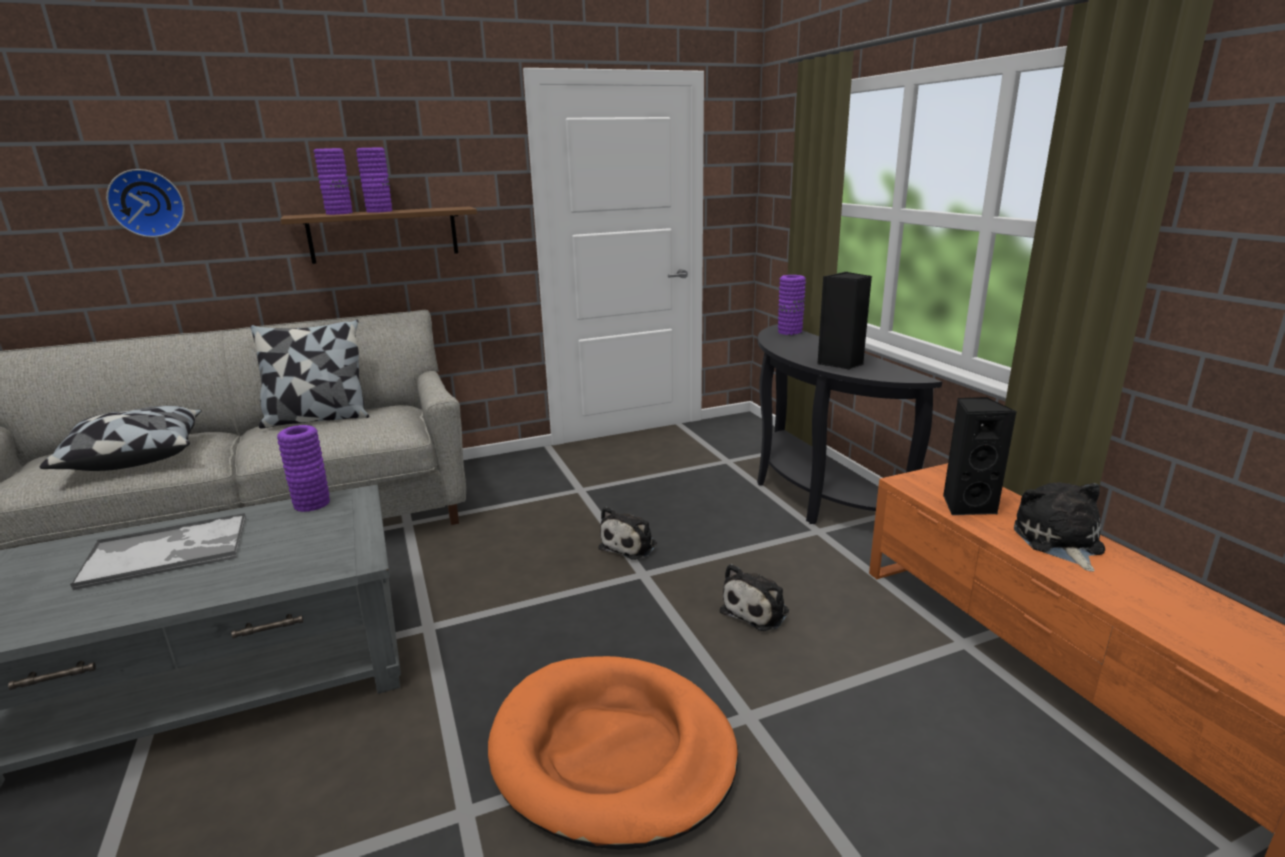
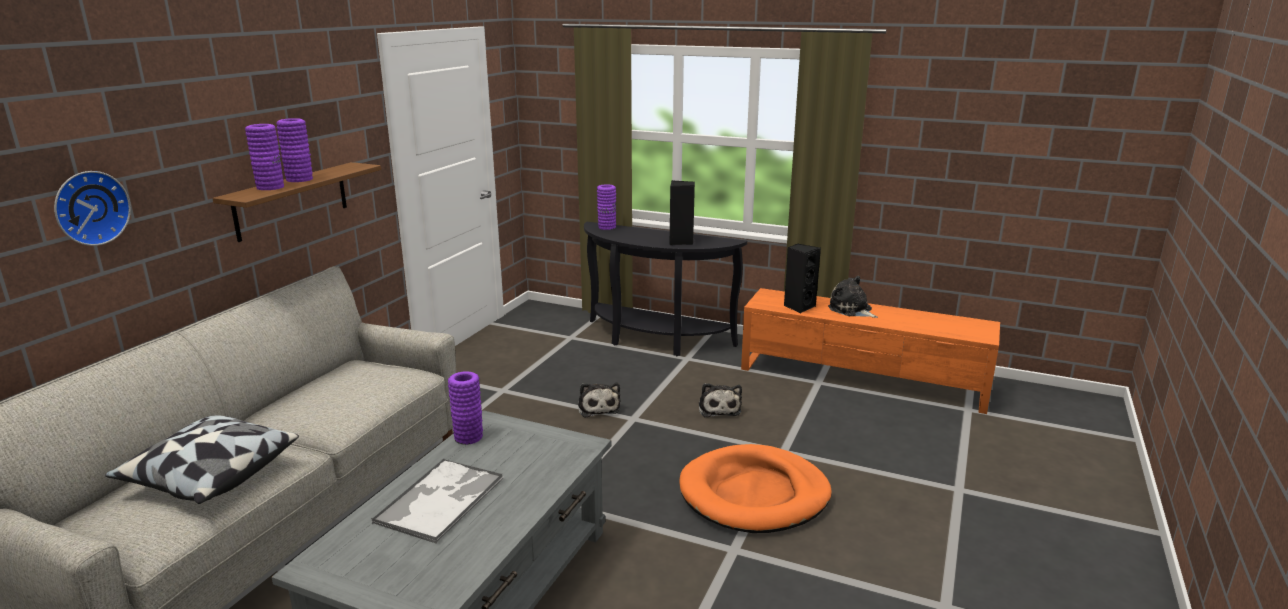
camera: 45 degrees left, 0 degrees up
(317, 418) = (306, 393): pillow -> none

